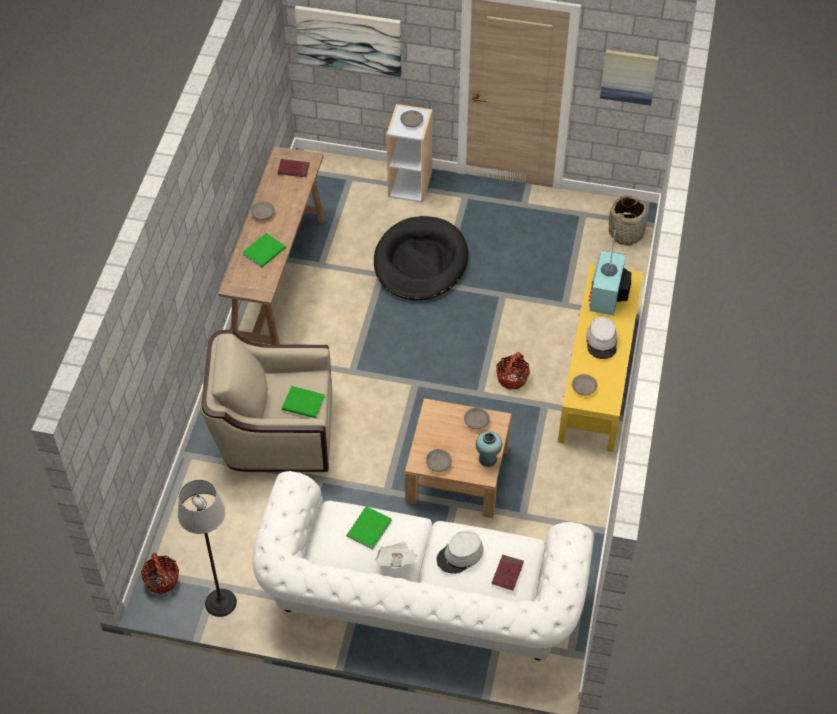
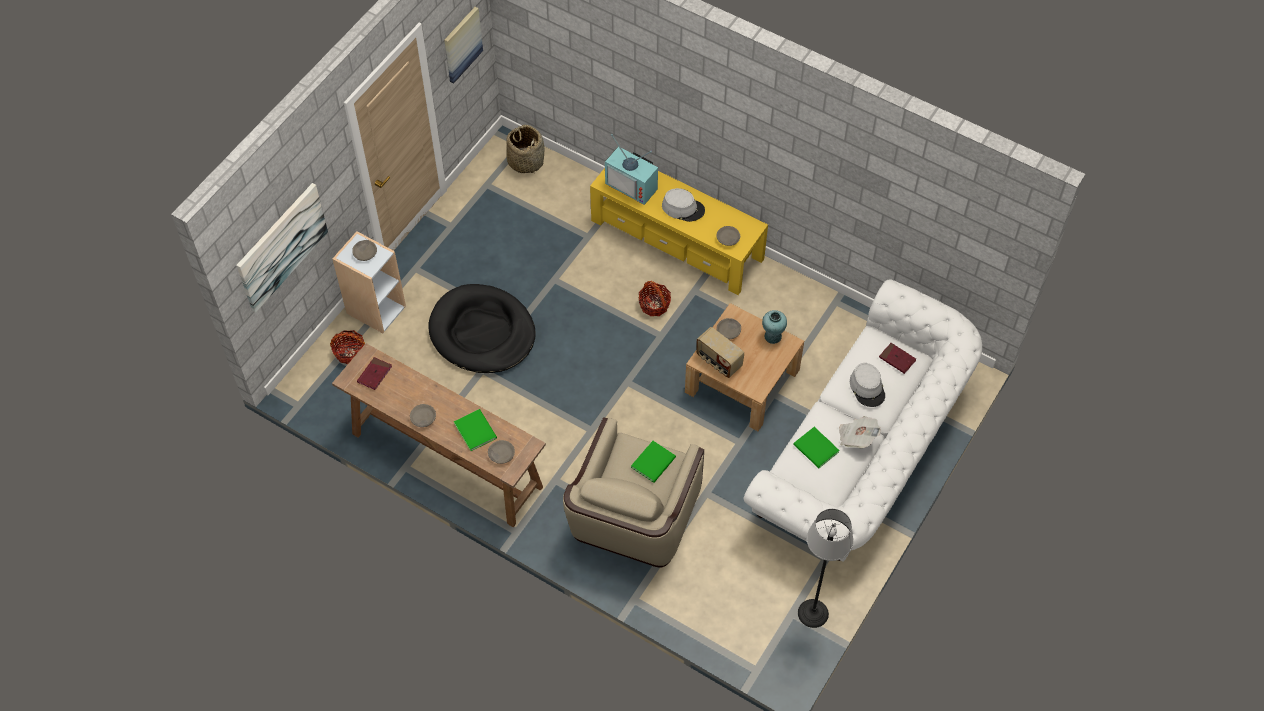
camera: 70 degrees left, 5 degrees up
(162, 579) = (770, 658): basket -> basket (349, 352)
(437, 423) = (718, 361): none -> radio
(438, 463) = (762, 374): grey bowl -> grey bowl (501, 454)

